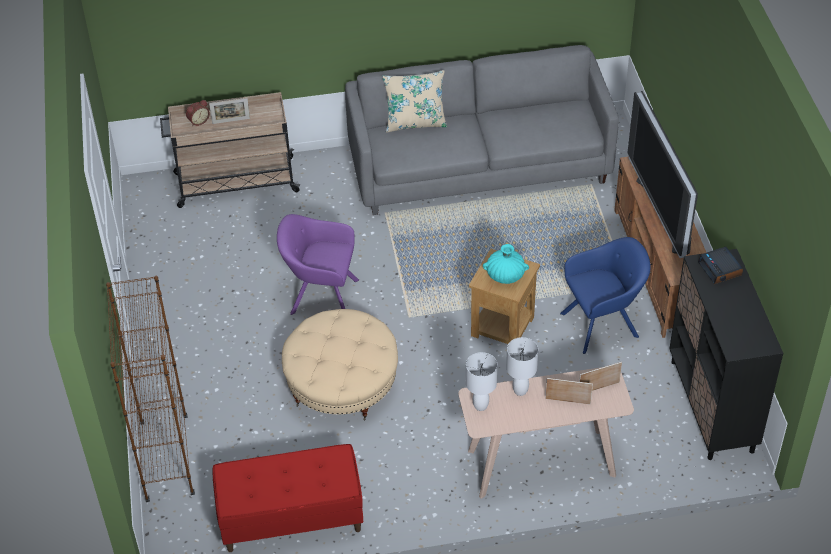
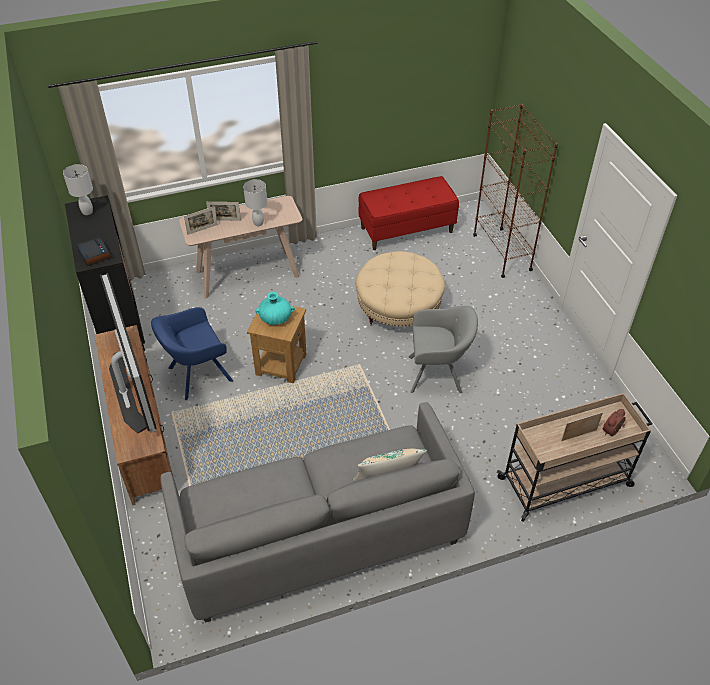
camera: 170 degrees right, 0 degrees up
(321, 296) = (438, 374): purple armchair -> grey armchair
(480, 405) = (286, 212): white table lamp -> white table lamp (87, 212)

